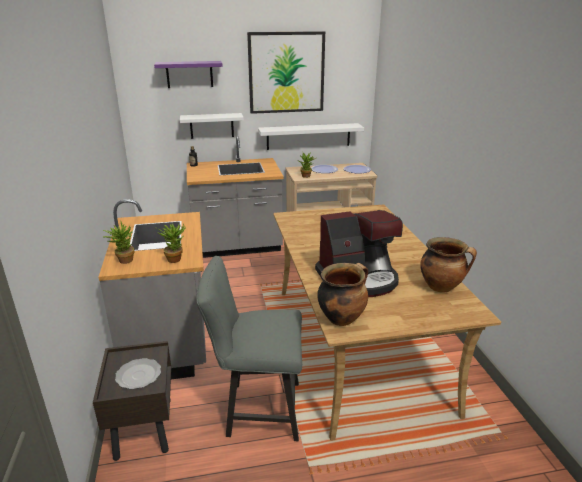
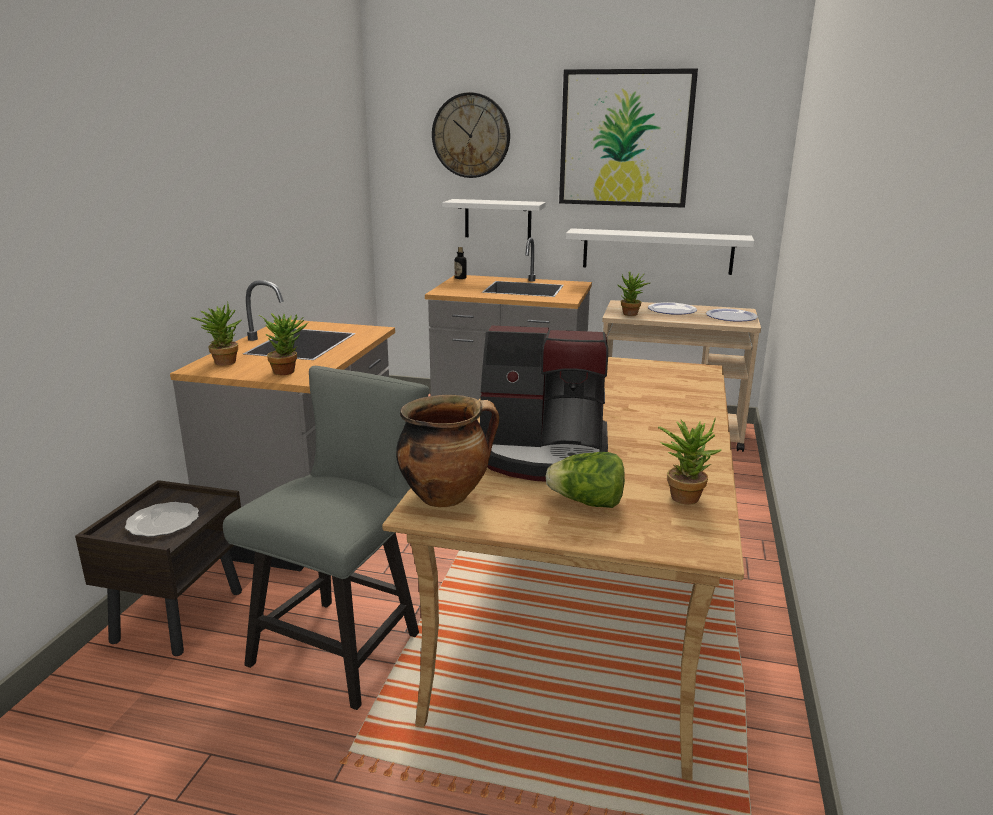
camera: 25 degrees right, 5 degrees down
(189, 74) = (471, 135): purple shelf -> wall clock
(257, 409) = (345, 643): grey chair -> grey chair turned 90 degrees clockwise
(407, 303) = (587, 503): none -> lettuce
(442, 287) = (683, 495): cooking pot -> potted plant

